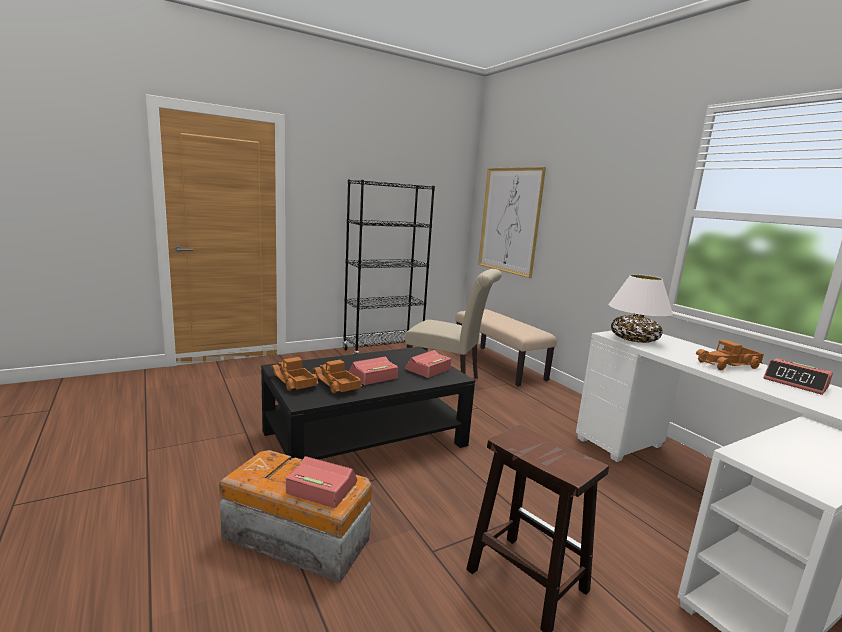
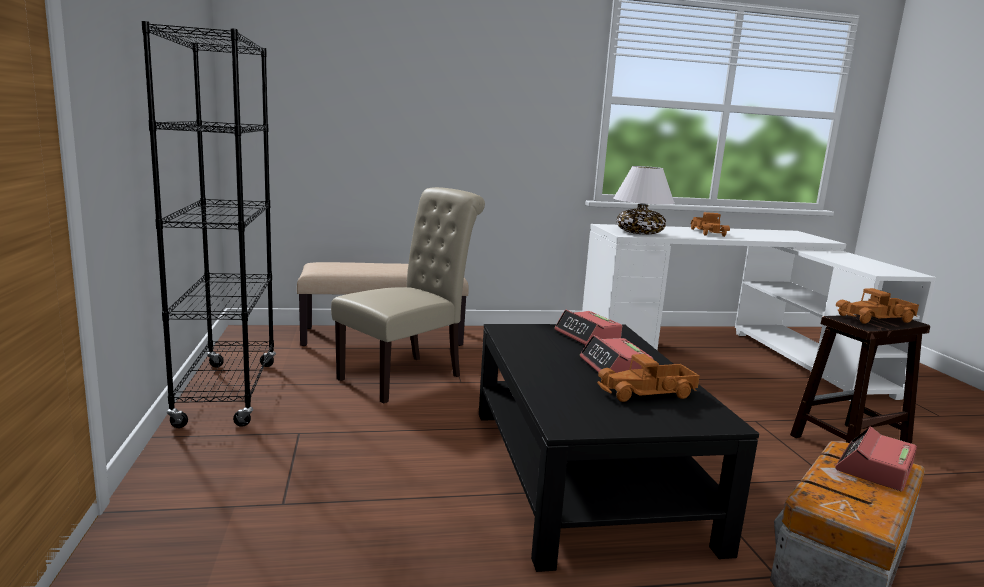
camera: 70 degrees left, 0 degrees up
(293, 382) = (639, 420): toy truck -> toy truck (876, 319)
(509, 220) = (329, 112): picture -> none
(796, 383) = (745, 232): alarm clock -> none

